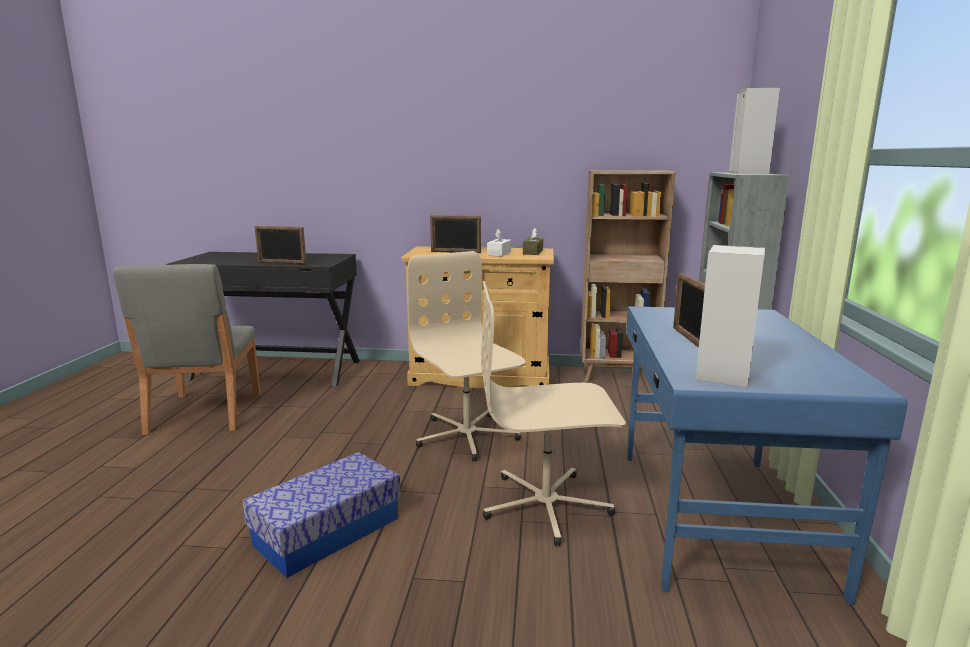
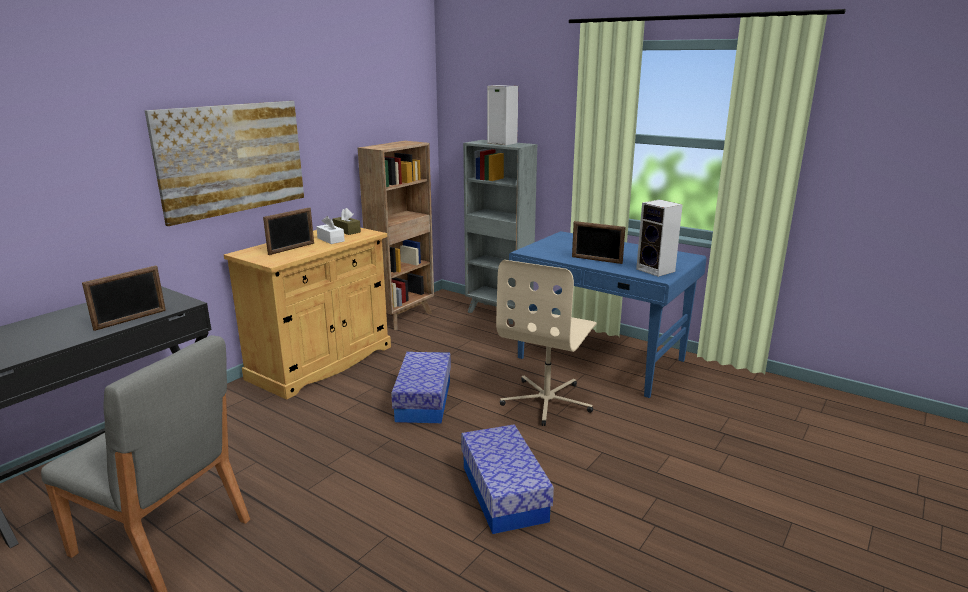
camera: 60 degrees left, 5 degrees up
(441, 164) = (232, 159): none -> picture
(466, 436) = (423, 400): beige office chair -> storage box

